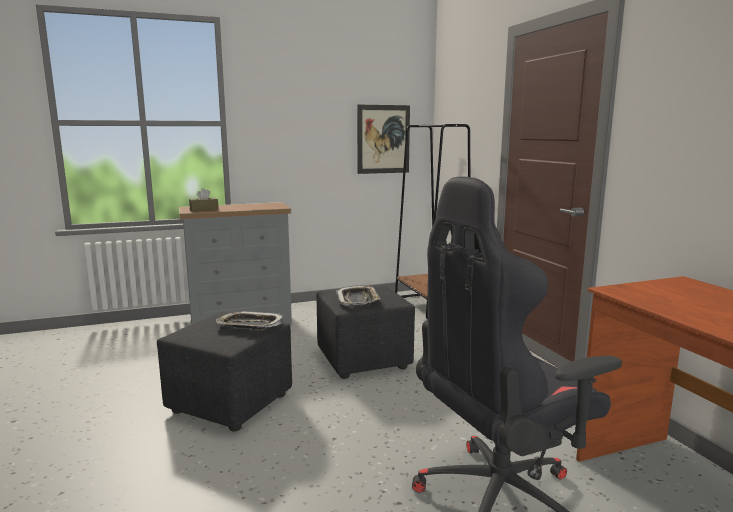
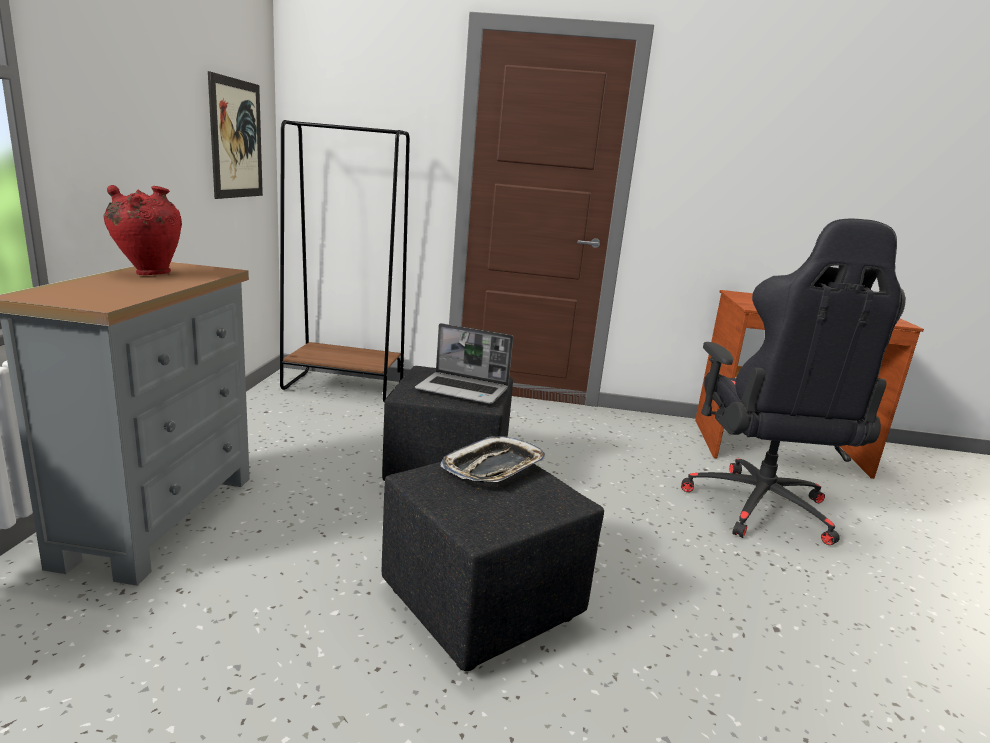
camera: 65 degrees left, 5 degrees up
(204, 210) = (113, 296): brown tissue box -> none
(251, 205) = (149, 273): none -> red vase
(358, 300) = (463, 390): tray -> laptop

